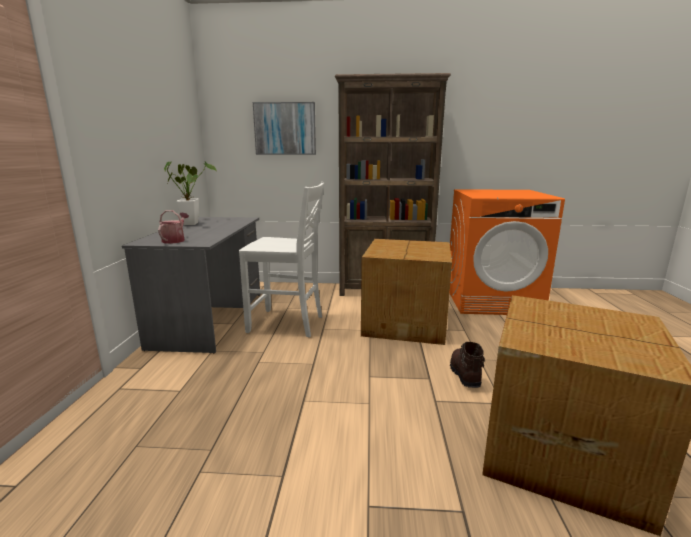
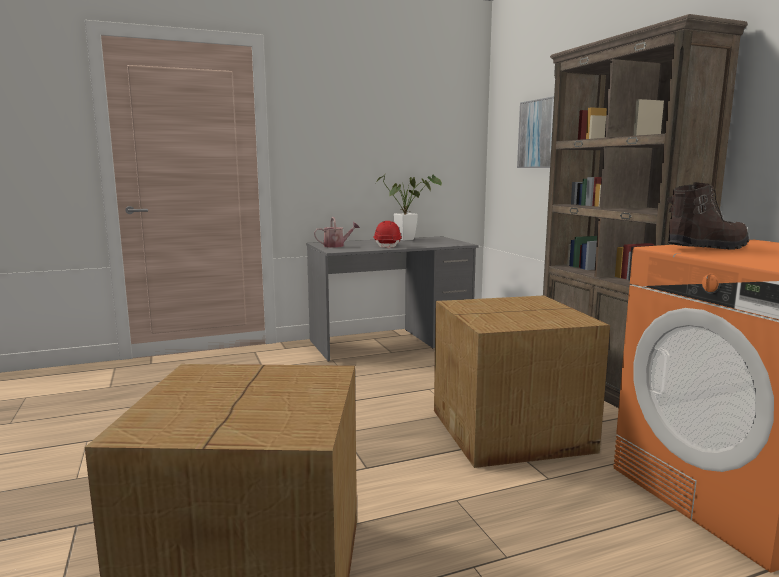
camera: 65 degrees right, 5 degrees down
(213, 230) = (387, 246): none -> red hard hat
(287, 324) = (418, 371): white chair -> none
(464, 374) = (398, 491): brown boot -> brown boot (705, 248)

